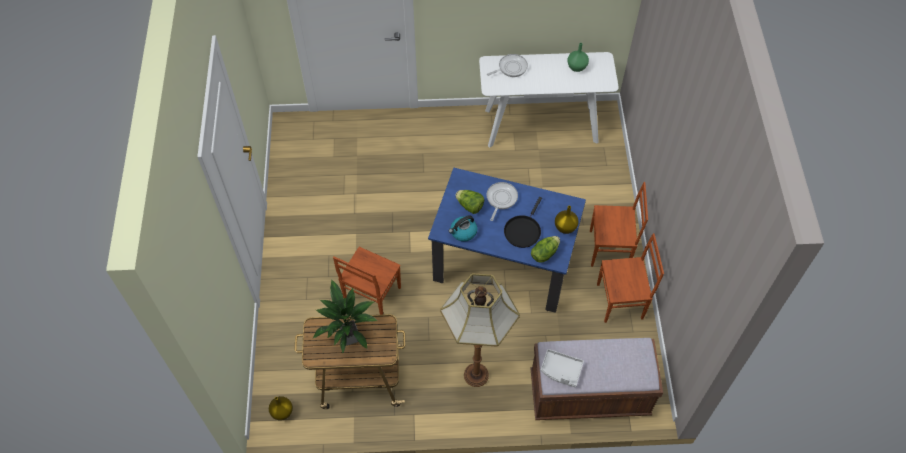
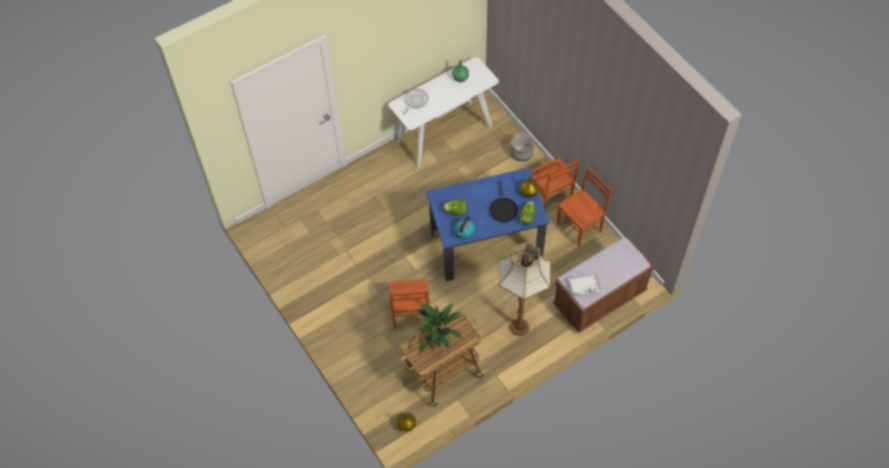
camera: 30 degrees left, 0 degrees up
(501, 199) = (473, 196): frying pan -> none
(610, 187) = (521, 153): none -> planter
(610, 249) = (549, 196): brown chair -> brown chair turned 90 degrees clockwise

